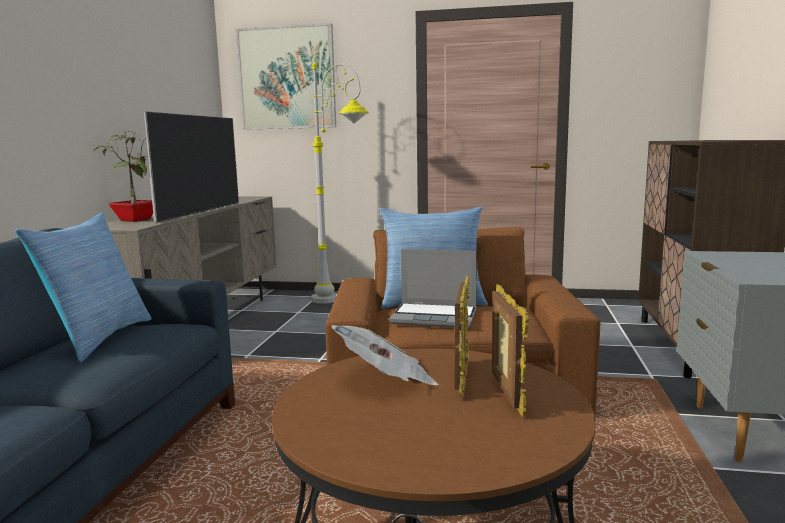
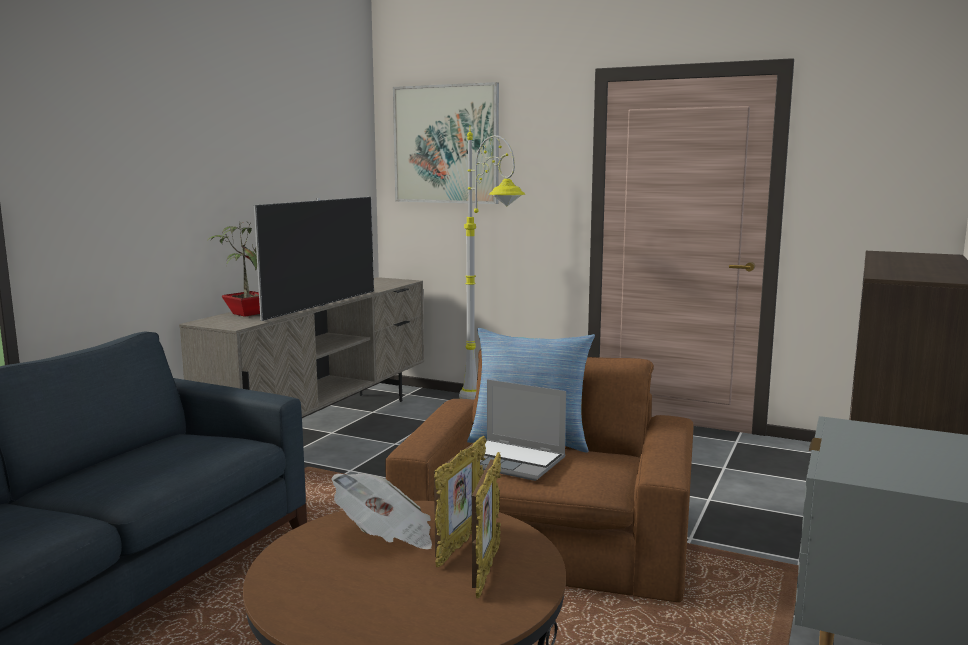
camera: 15 degrees right, 0 degrees up
(97, 339) = (164, 449): pillow -> none

